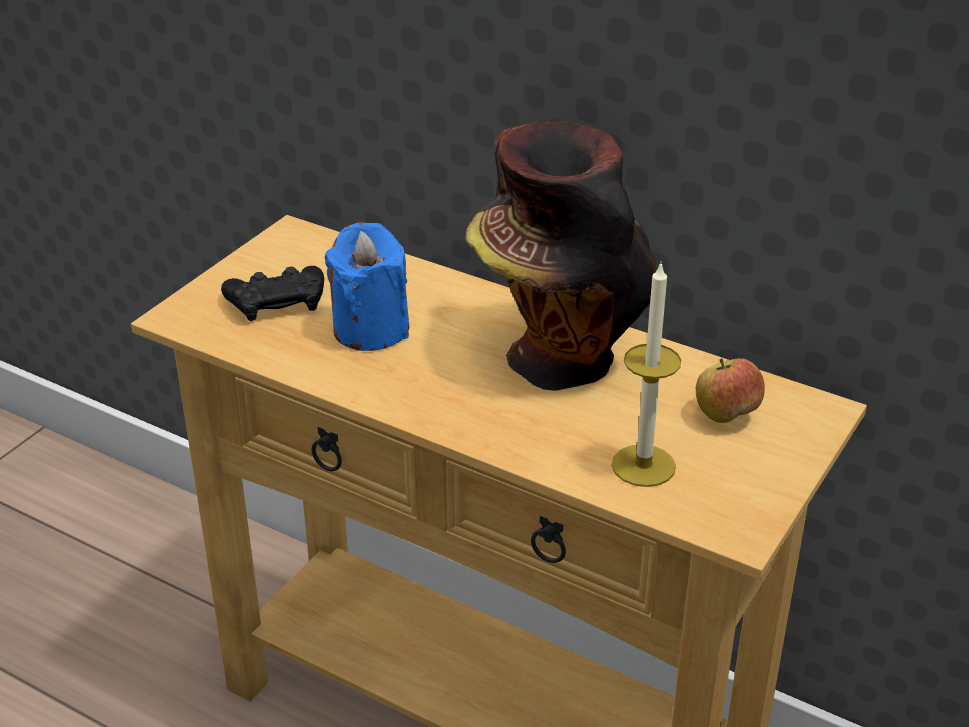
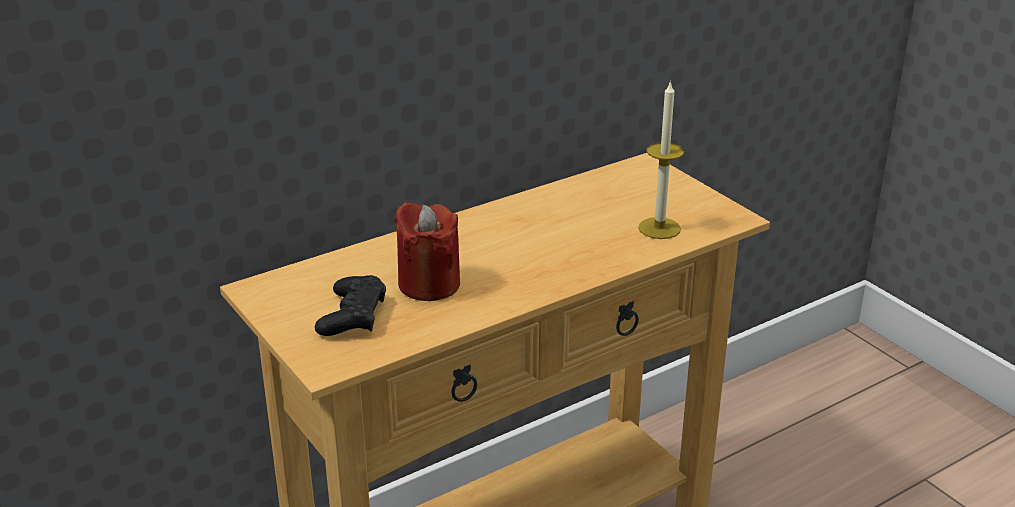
camera: 65 degrees left, 5 degrees down
(371, 329) = (429, 284): blue candle -> red candle
(555, 356) = (524, 226): vase -> none
(726, 415) = (630, 191): apple -> none

